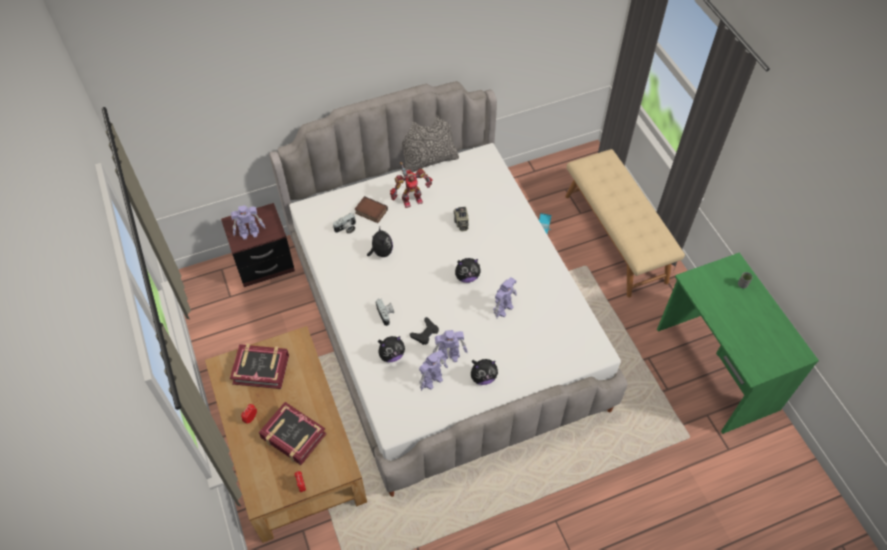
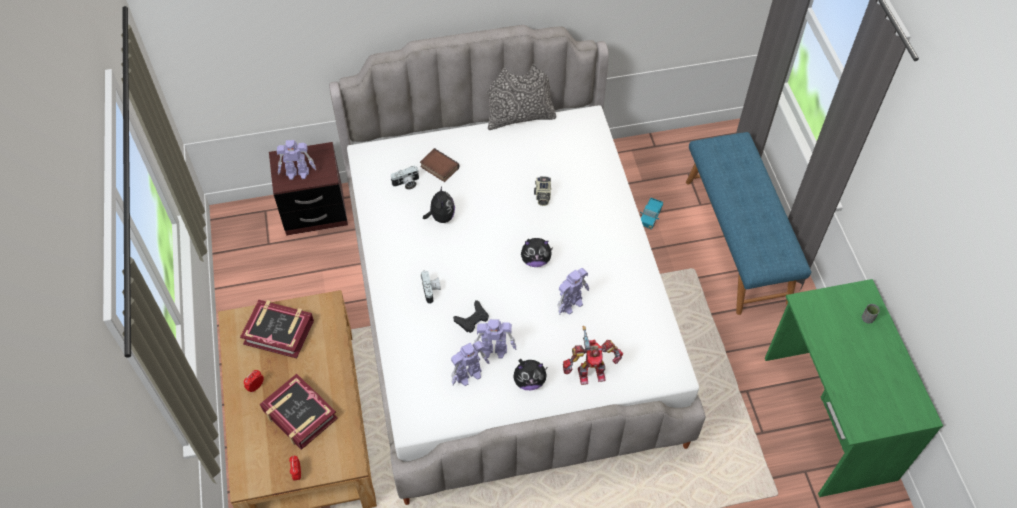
camera: 10 degrees right, 0 degrees up
(391, 355) = (427, 338): plush toy -> none
(411, 199) = (489, 159): toy robot -> toy robot (590, 372)
(616, 237) = (737, 240): beige bench -> blue bench

